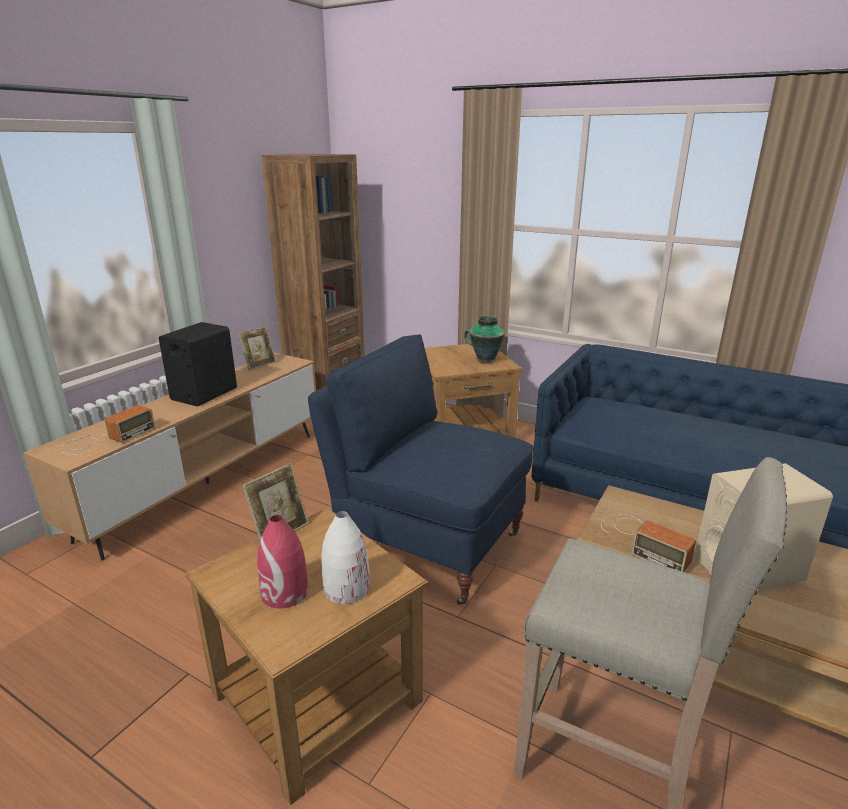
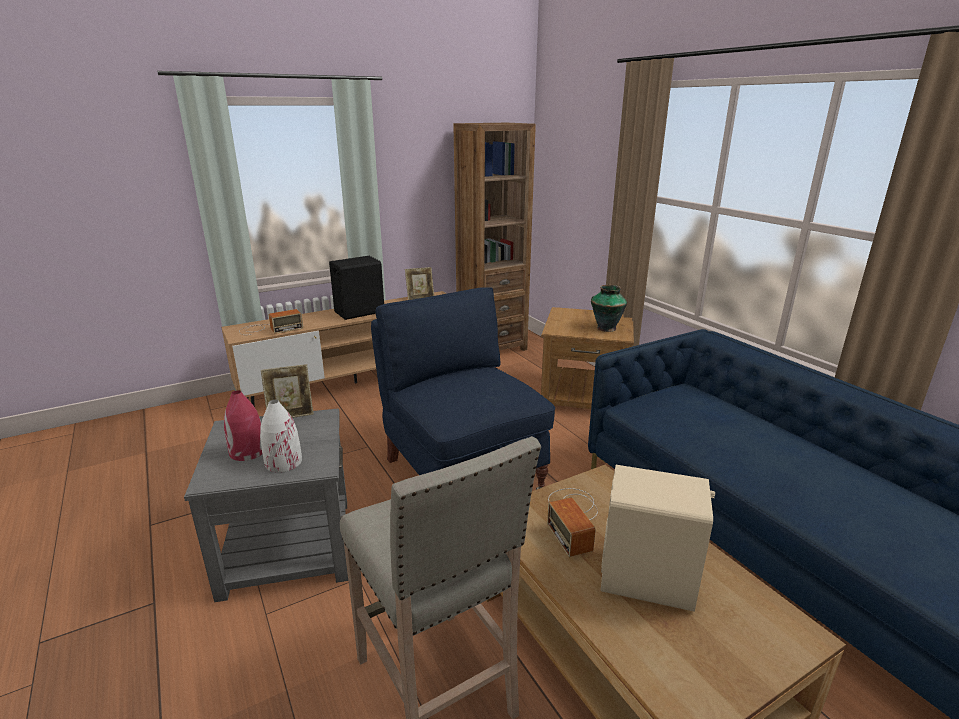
camera: 30 degrees right, 0 degrees up
(317, 696) = (288, 546): brown side table -> grey side table

